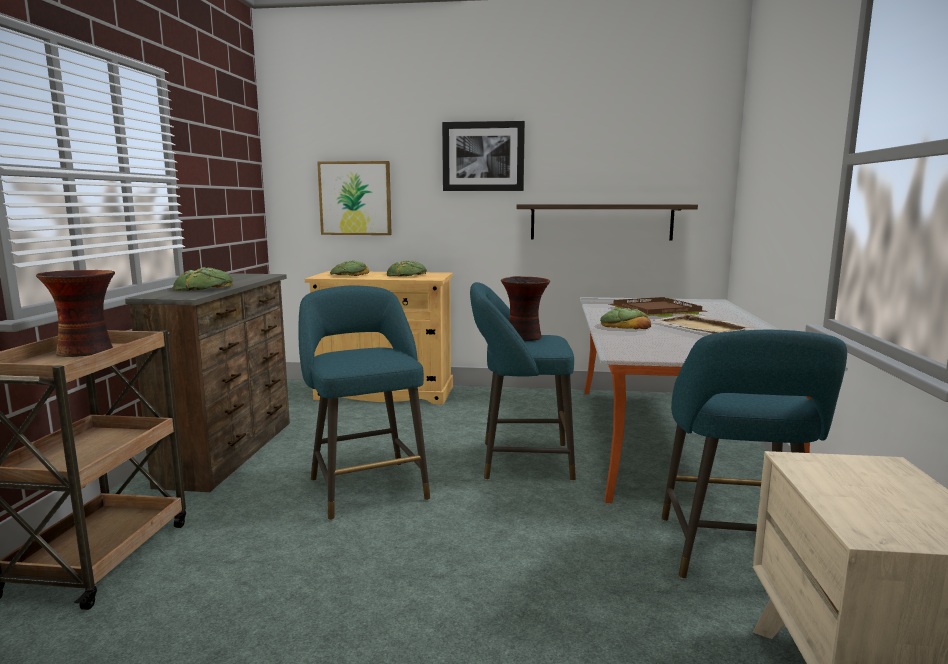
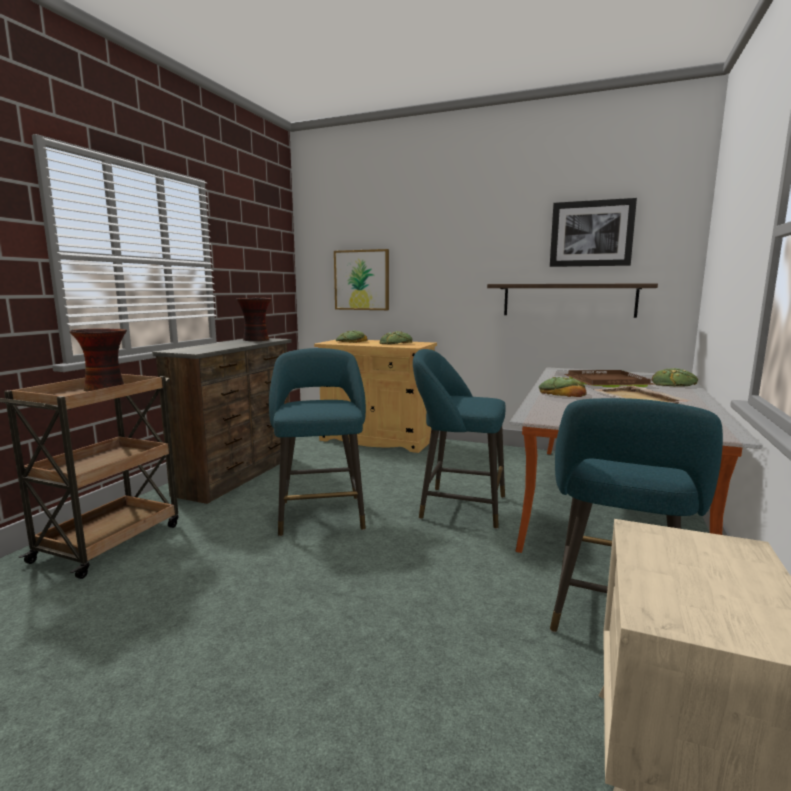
camera: 15 degrees right, 0 degrees up
(204, 288) = (215, 346): bread -> bread (673, 384)
(483, 156) = (465, 243): picture -> picture (591, 234)
(524, 337) = (464, 398): vase -> vase (256, 340)

